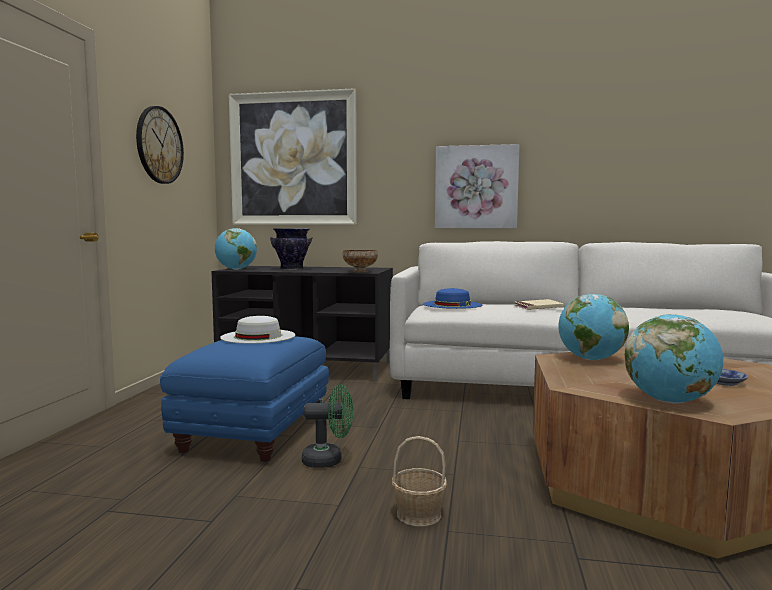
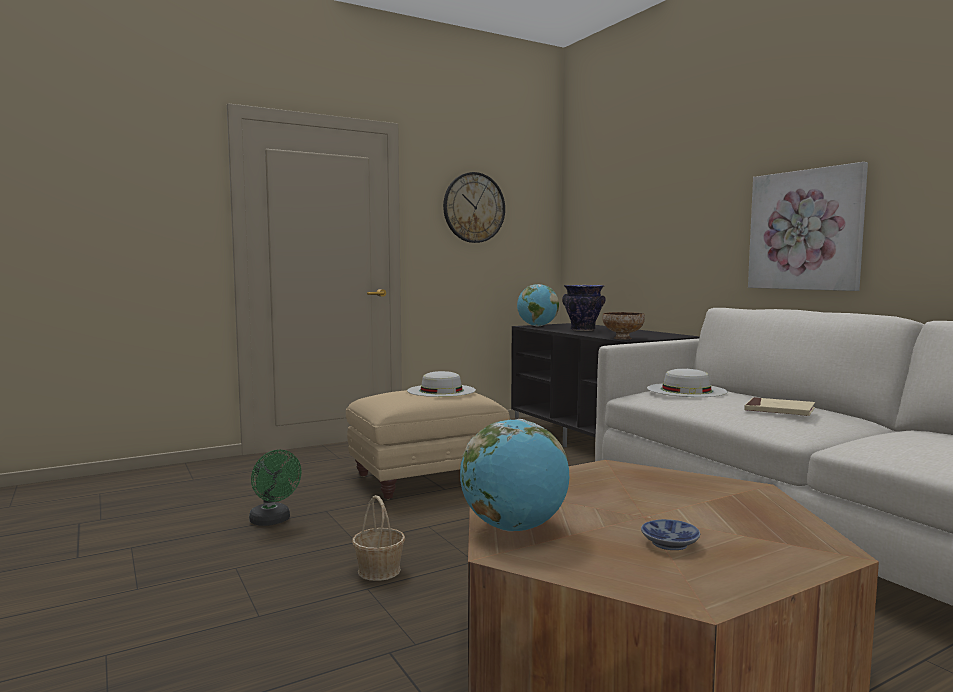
camera: 50 degrees right, 0 degrees up
(253, 434) = (426, 479): blue ottoman -> beige ottoman
(293, 159) = (618, 206): picture -> none
(329, 460) = (422, 514): green fan -> green fan (273, 521)
(452, 304) = (686, 390): blue hat -> white hat
(590, 359) = (638, 479): globe -> none

